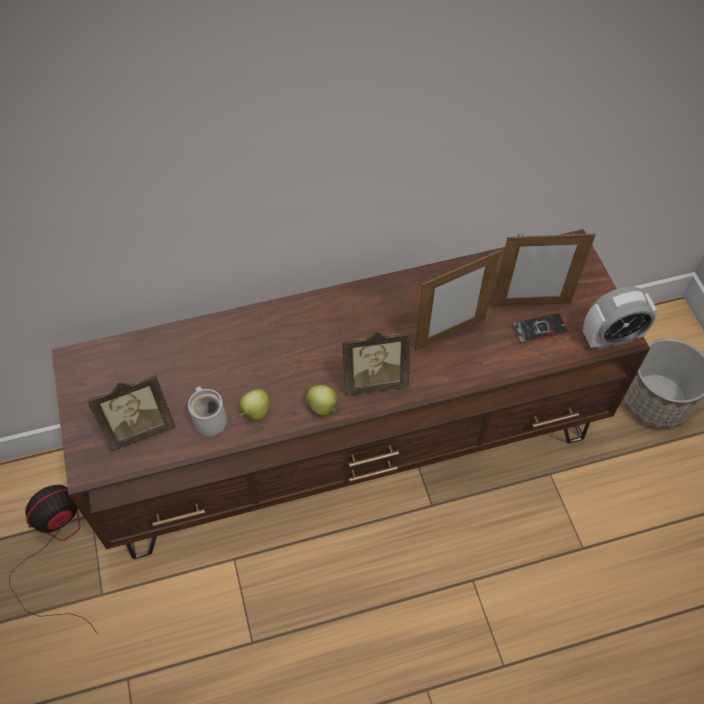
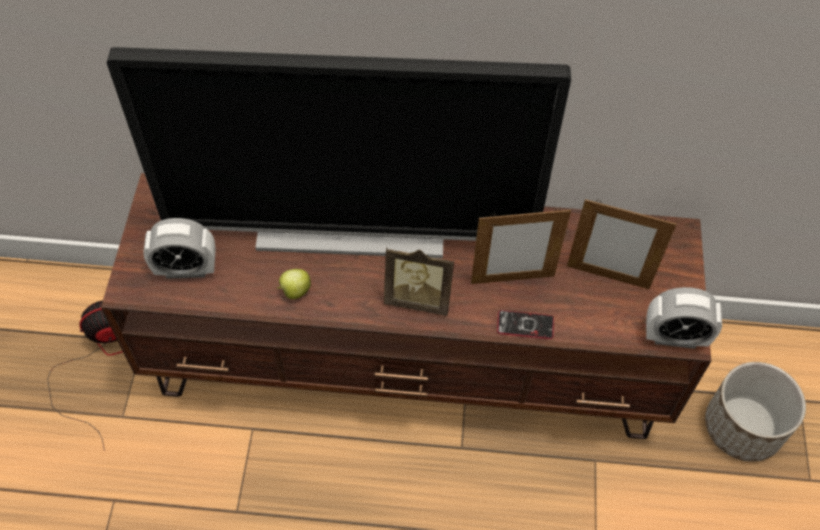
camera: 20 degrees right, 0 degrees up
(140, 428) = (186, 269): picture frame -> alarm clock
(210, 418) = (252, 282): white mug -> none
(283, 337) = (351, 230): none -> television
(323, 407) = (359, 308): apple -> none
(539, 329) = (605, 303): phone -> phone (525, 325)

